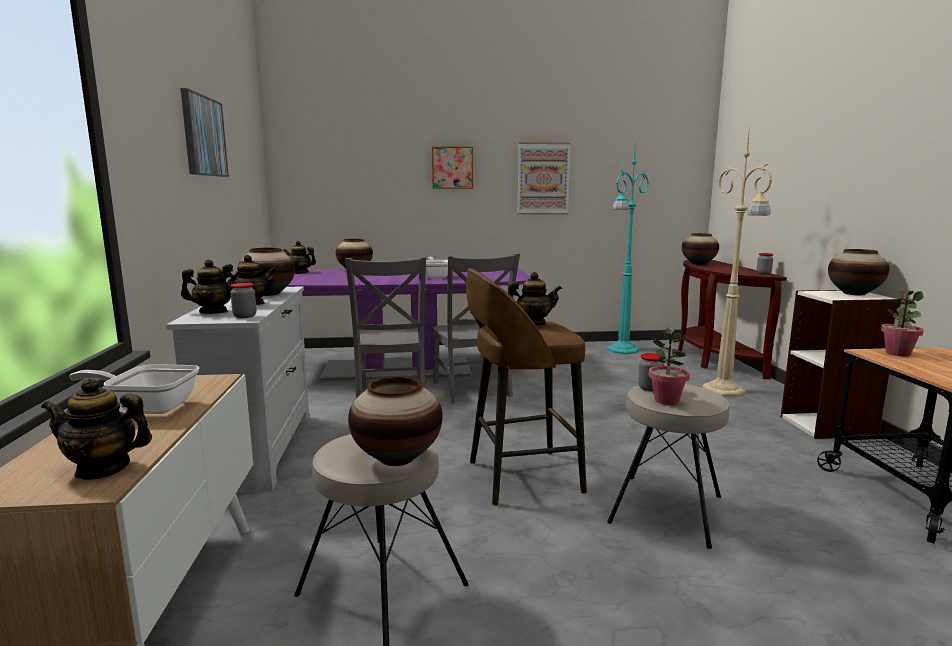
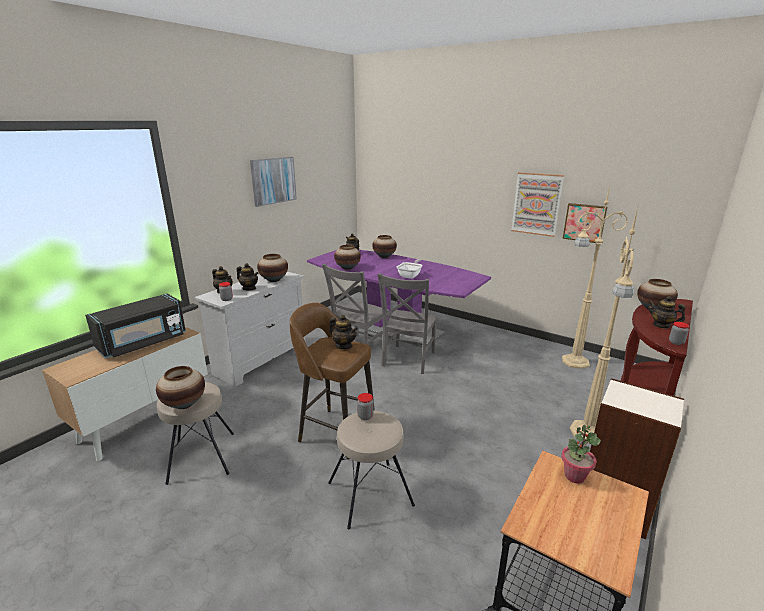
camera: 40 degrees right, 10 degrees up
(103, 468) = (86, 370): teapot -> teapot (661, 325)
(149, 408) = (143, 343): frying pan -> black microwave
(452, 167) = (466, 189): picture -> picture (584, 222)
(621, 350) = (573, 361): turquoise floor lamp -> beige floor lamp
(666, 401) = (351, 430): potted plant -> none
(854, 293) = (656, 403): vase -> vase (347, 268)

